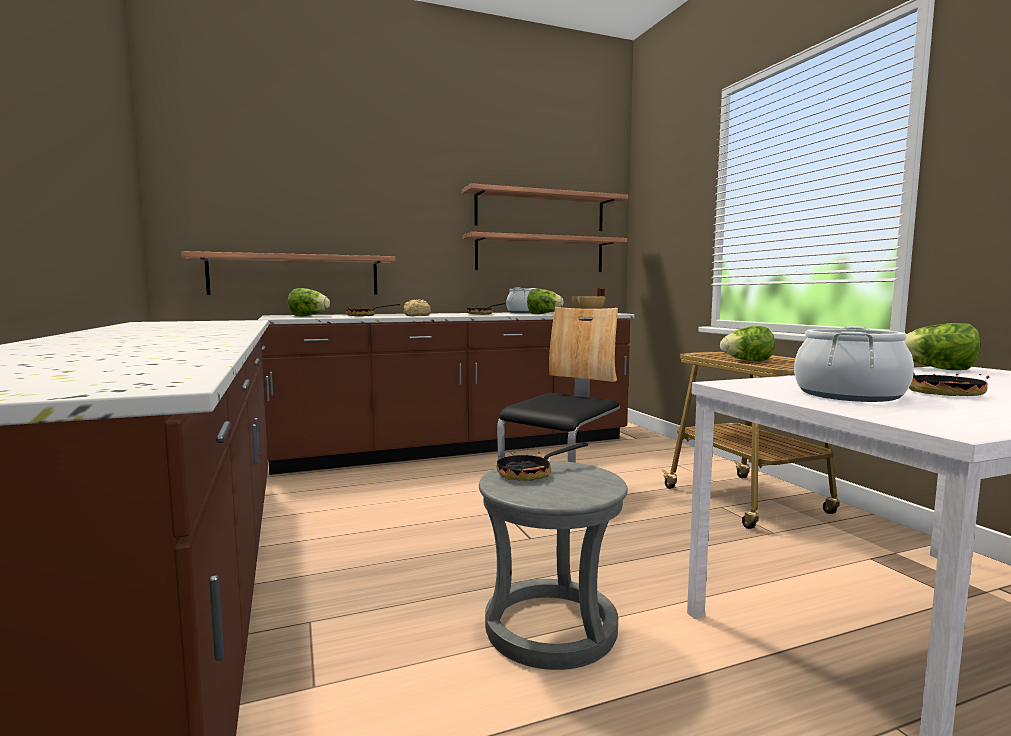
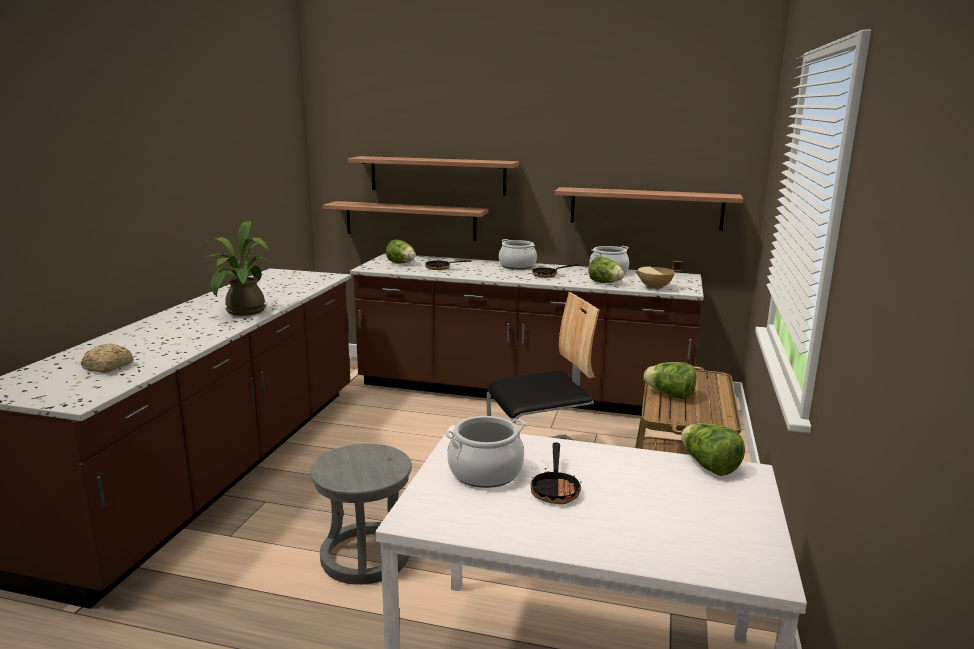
camera: 35 degrees right, 10 degrees up
(203, 332) = (242, 312): none -> potted plant
(416, 316) = (477, 275): bread -> bread (107, 367)
(435, 313) = (517, 266): none -> cooking pot
(532, 473) = (363, 455): frying pan -> none
(540, 211) = (649, 162): shelf -> shelf (437, 175)

